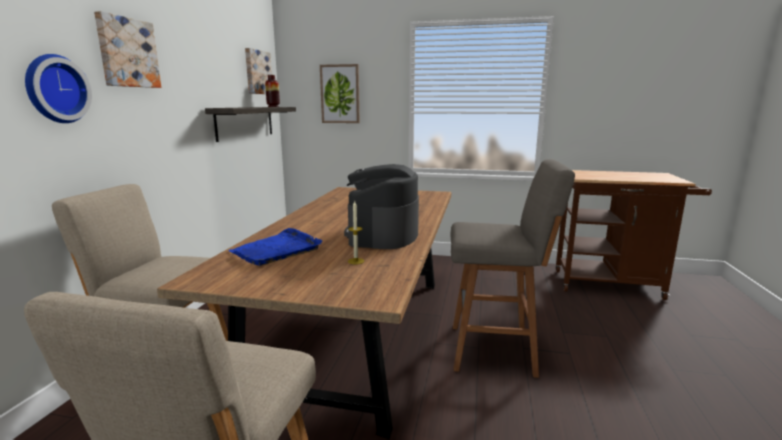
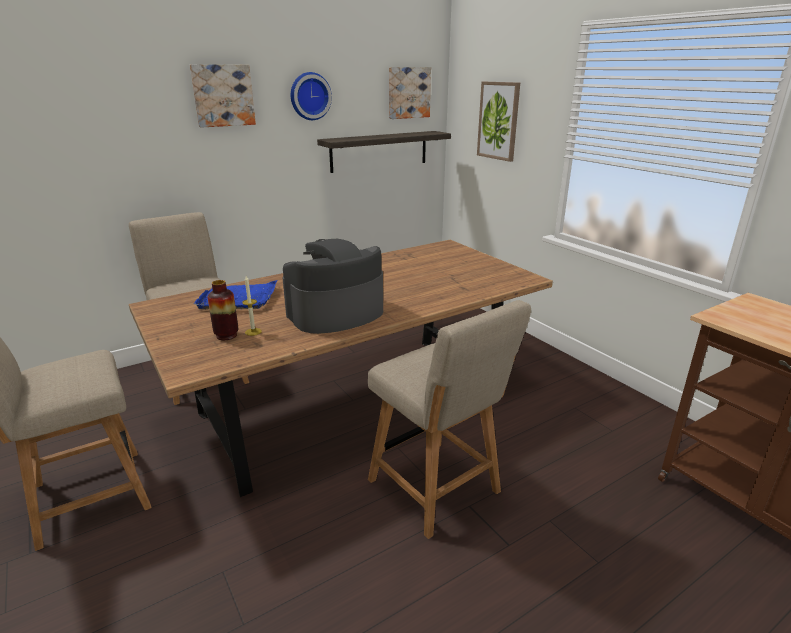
camera: 45 degrees right, 10 degrees up
(54, 89) = (151, 134): wall clock -> wall clock (309, 96)
(273, 106) = (417, 133): vase -> vase (226, 335)
(495, 350) = (437, 489): grey stool -> beige chair

